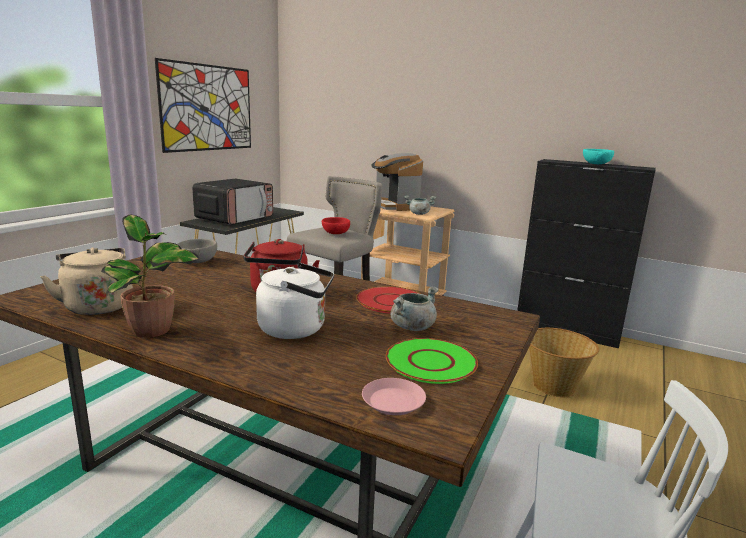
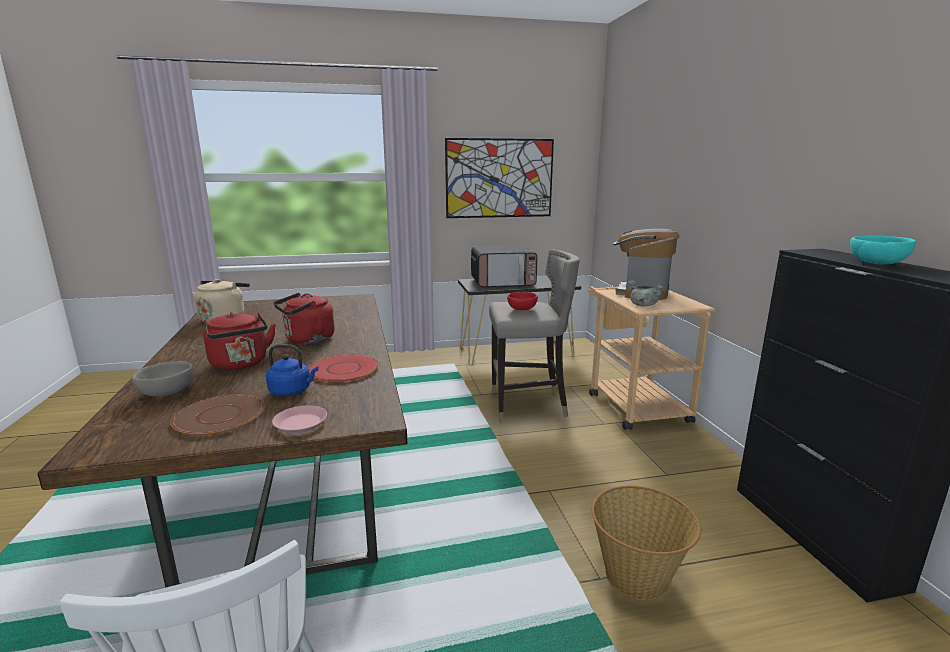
camera: 50 degrees right, 0 degrees up
(153, 331) = (197, 339): potted plant -> none
(198, 261) = (339, 306): grey bowl -> grey bowl (167, 393)
(296, 329) = (240, 364): white kettle -> red kettle
(393, 401) = (133, 424): pink plate -> pink plate (300, 423)
(412, 326) = (292, 391): grey cooking pot -> blue kettle
(430, 362) = (219, 416): green plate -> brown plate

